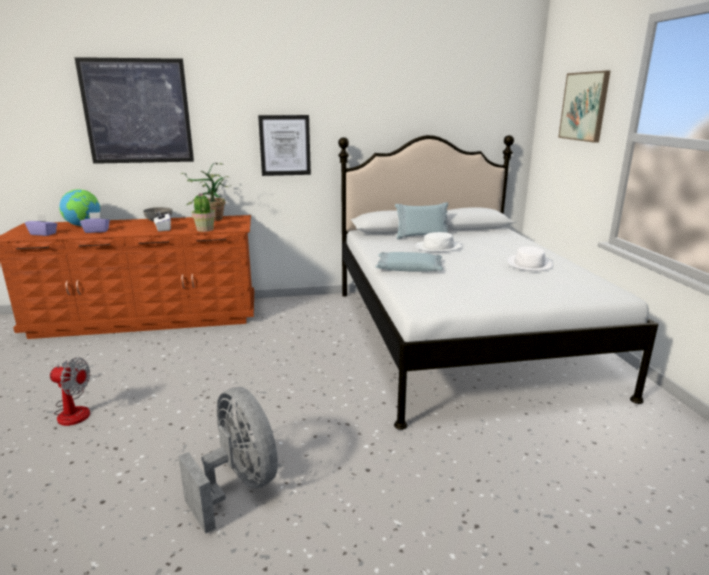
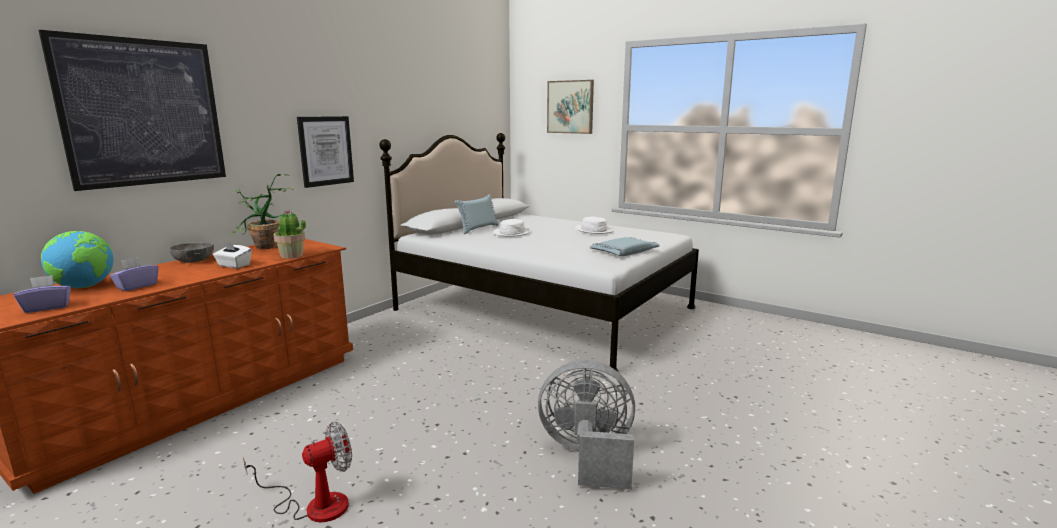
camera: 45 degrees left, 5 degrees down
(409, 267) = (529, 248): blue pillow -> blue pillow (624, 251)

